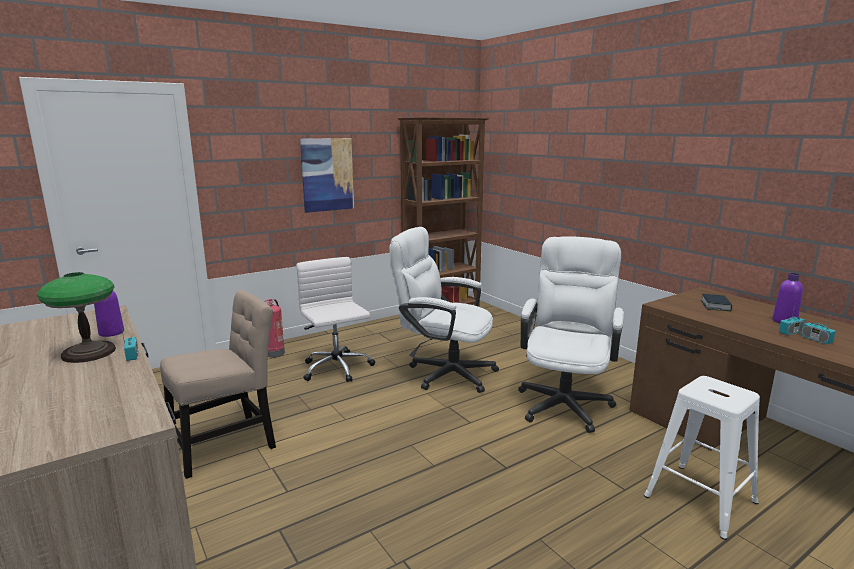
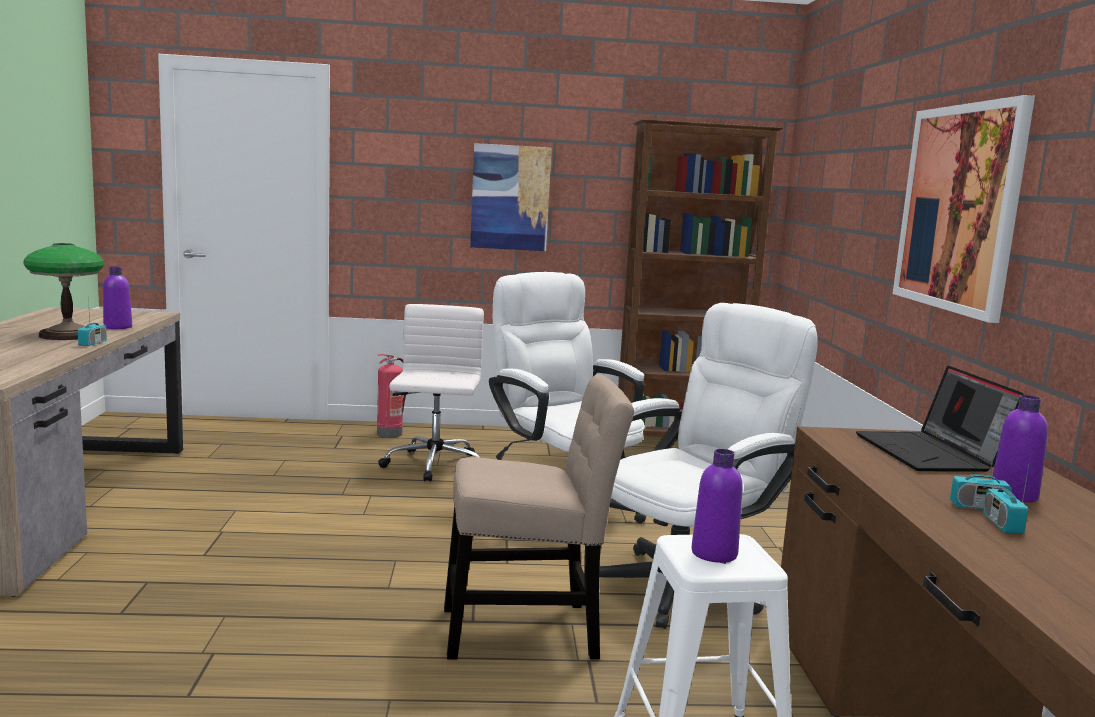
camera: 30 degrees right, 5 degrees down
(228, 445) = (213, 500): beige chair -> beige chair (528, 631)
(661, 170) = (959, 208): none -> picture
(715, 306) = (931, 454): book -> laptop
(716, 392) = (714, 554): none -> purple bottle

